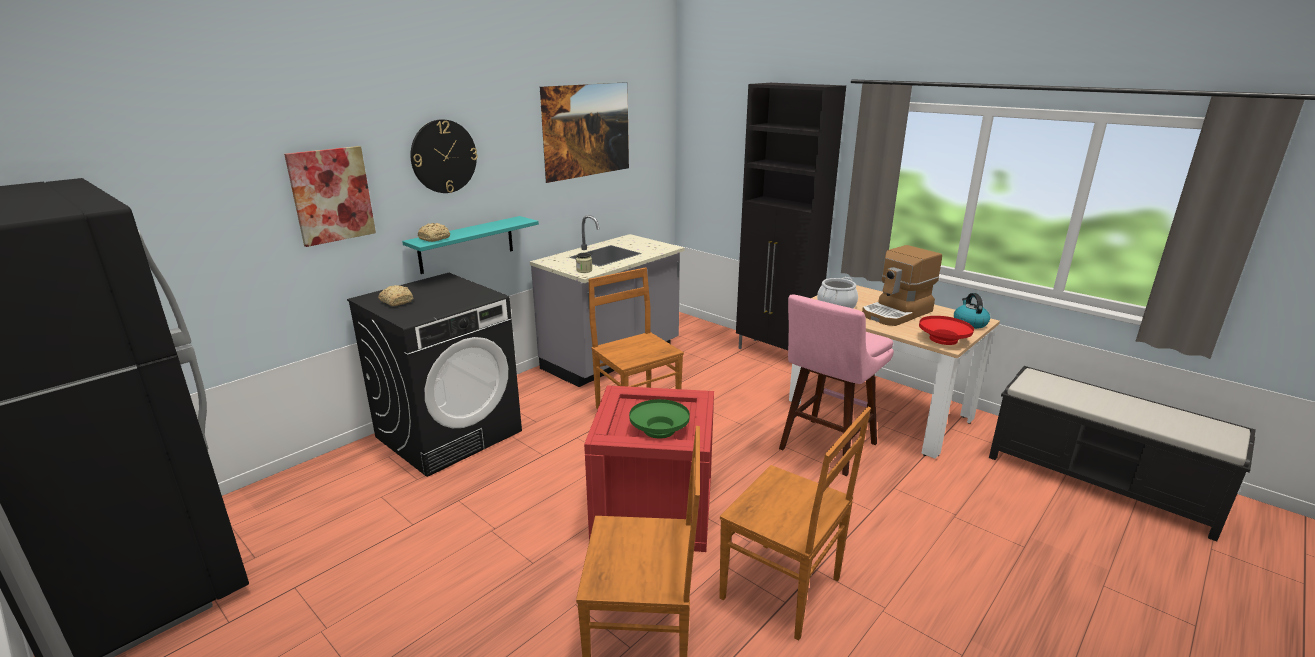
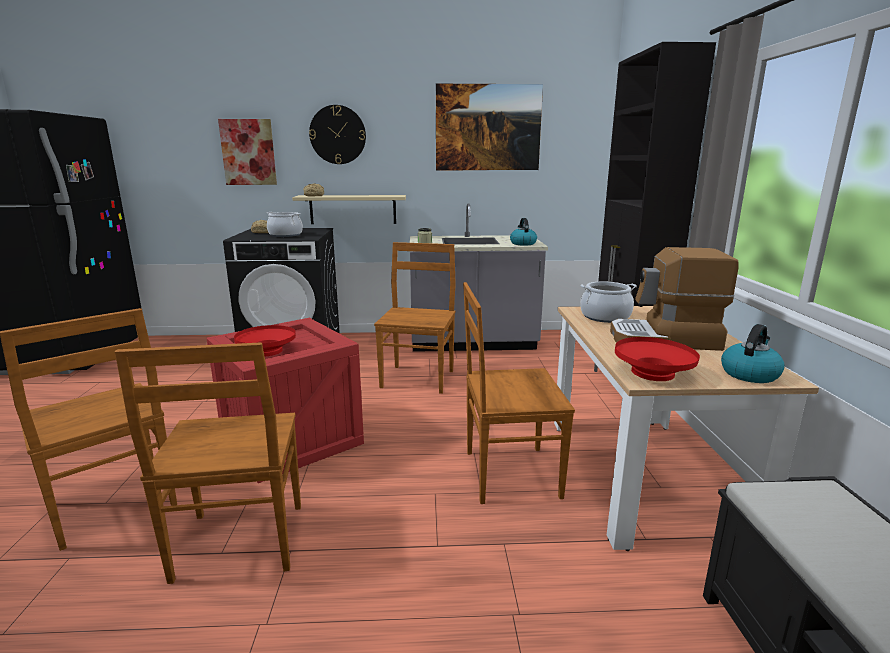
camera: 45 degrees right, 5 degrees down
(445, 299) = (285, 235): none -> cooking pot
(466, 244) = (353, 209): turquoise shelf -> beige shelf
(657, 248) = (522, 243): none -> kettle
(659, 430) = (267, 351): green bowl -> red bowl
(825, 448) = (508, 474): pink stool -> brown chair

